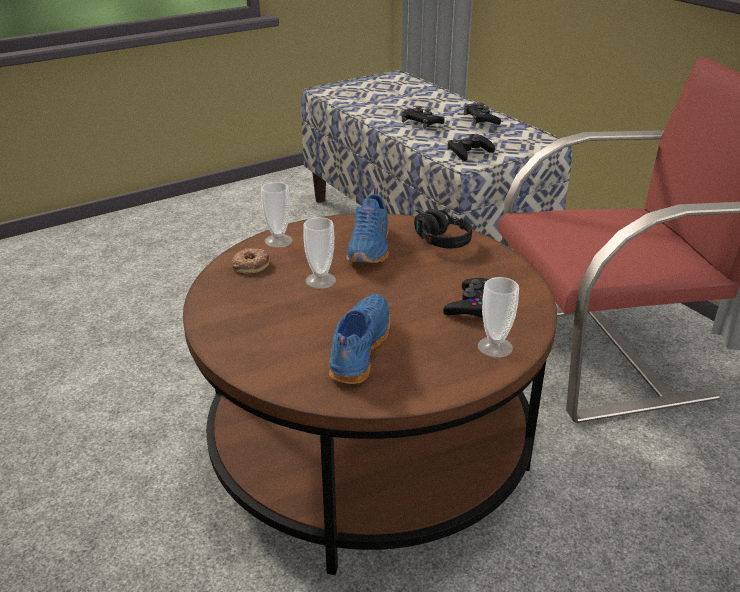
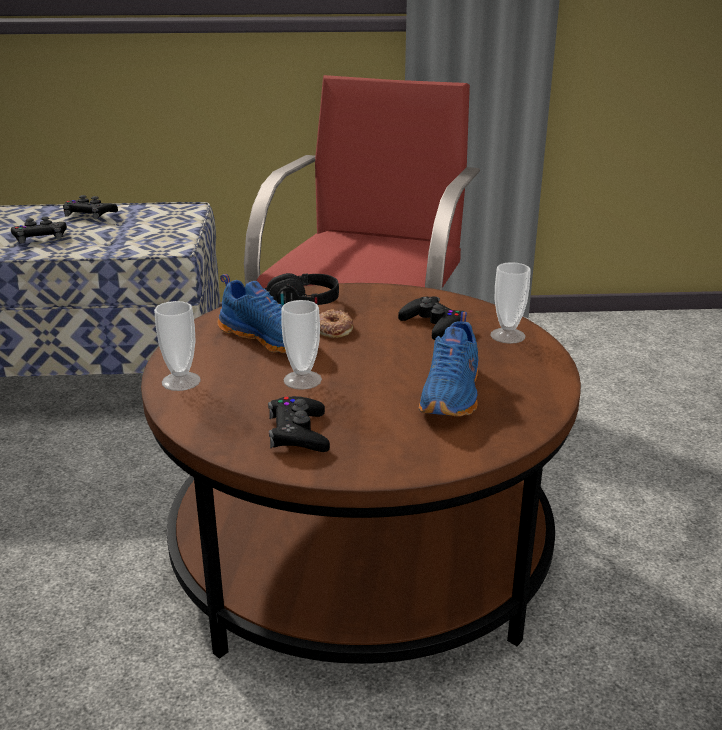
camera: 60 degrees left, 5 degrees down
(250, 264) = (213, 411): donut -> donut (333, 329)
(357, 348) = (453, 394): blue shoe -> blue shoe turned 120 degrees counterclockwise
(469, 152) = (151, 239): black game controller -> black game controller (298, 433)

